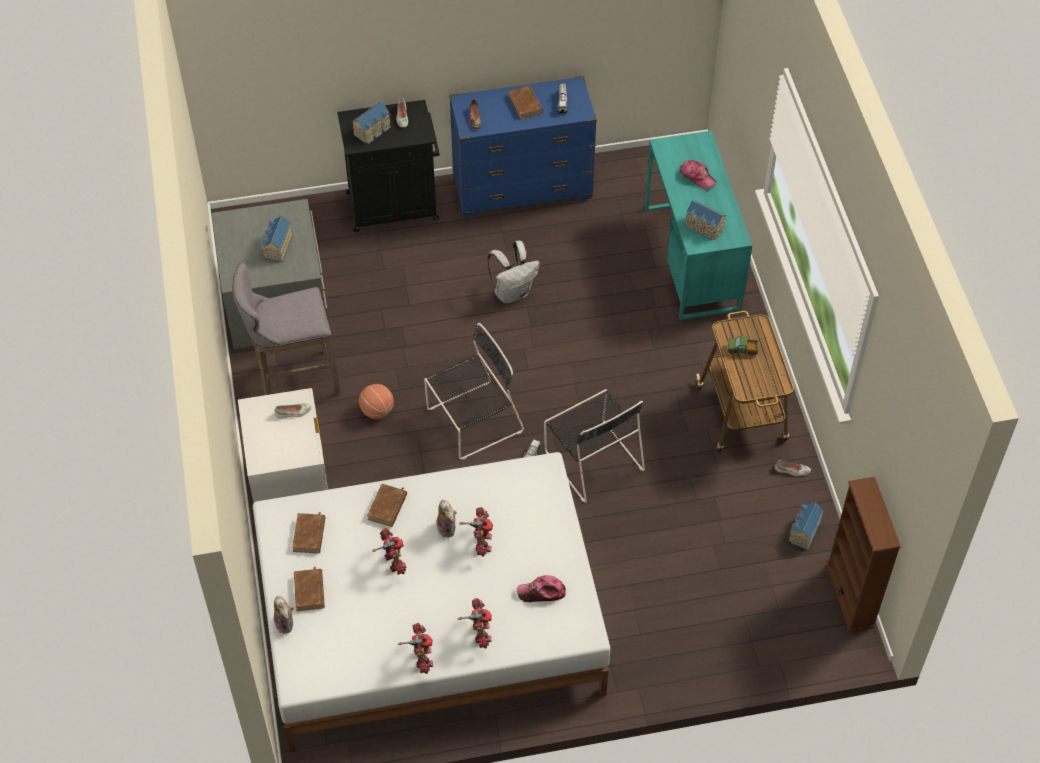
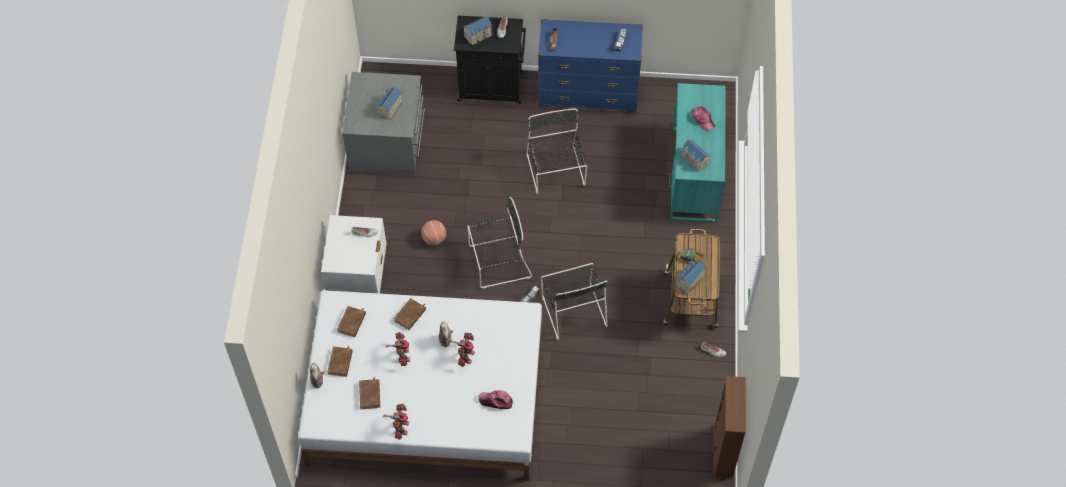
camera: 15 degrees right, 5 degrees up
(294, 380) = (383, 203): grey stool -> none
(480, 633) = (445, 420): toy robot -> none
(512, 292) = (556, 172): white backpack -> black chair
(525, 104) = (593, 38): brown book -> brown book (370, 395)
(803, 531) = (705, 398): toy house -> toy house (688, 280)

